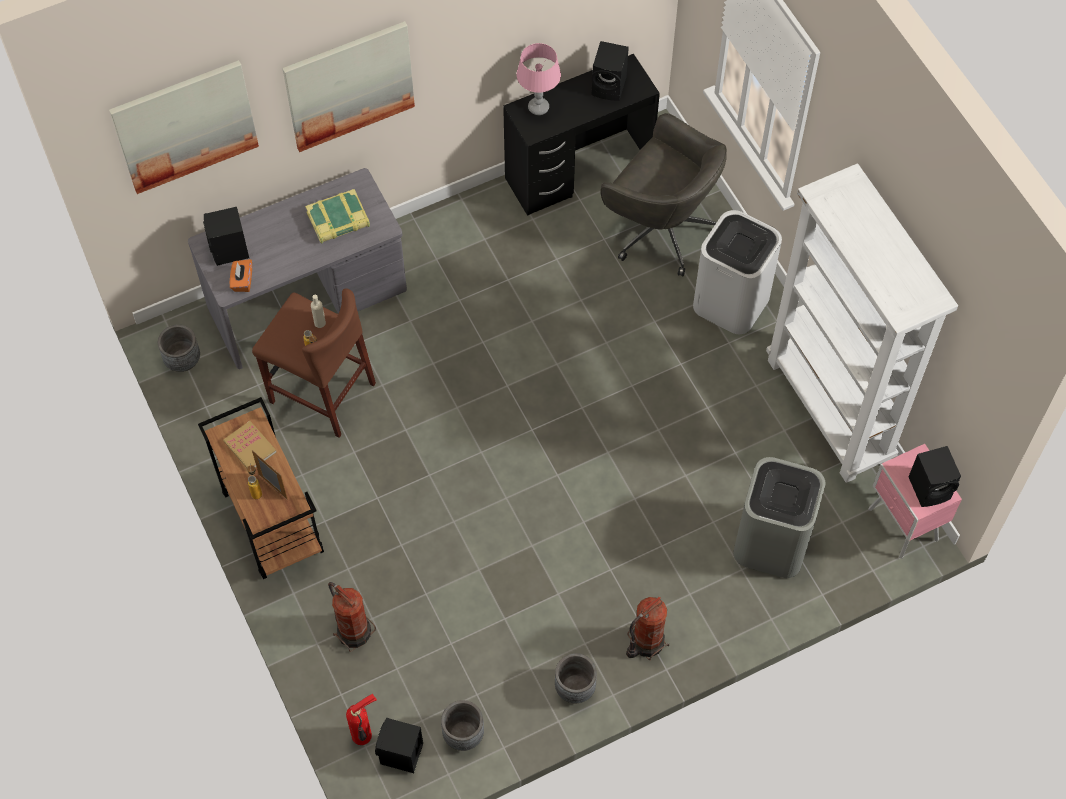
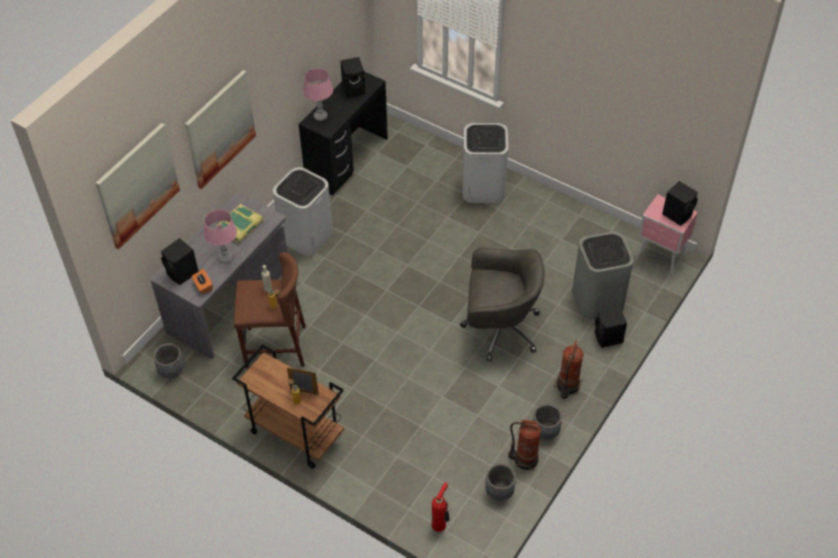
camera: 30 degrees left, 10 degrees down
(250, 447) = (273, 377): book -> none
(292, 255) = (225, 258): none -> pink table lamp
(353, 630) = (390, 469): fire extinguisher -> fire extinguisher (524, 459)
(400, 755) = (470, 523): black speaker -> black speaker (608, 338)
(456, 257) = (306, 235): none -> white trash can
(660, 228) = (415, 168): grey office chair -> grey office chair (499, 329)
(830, 411) = (578, 218): white bookcase -> none

